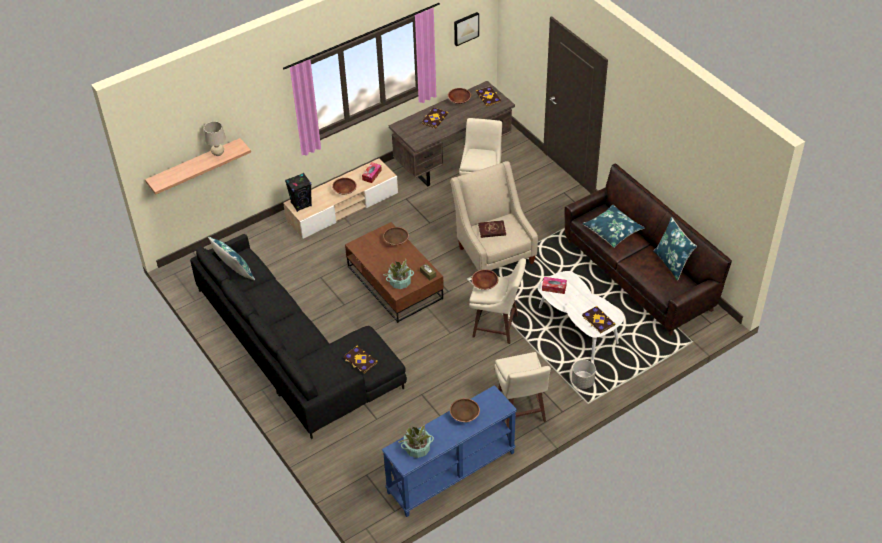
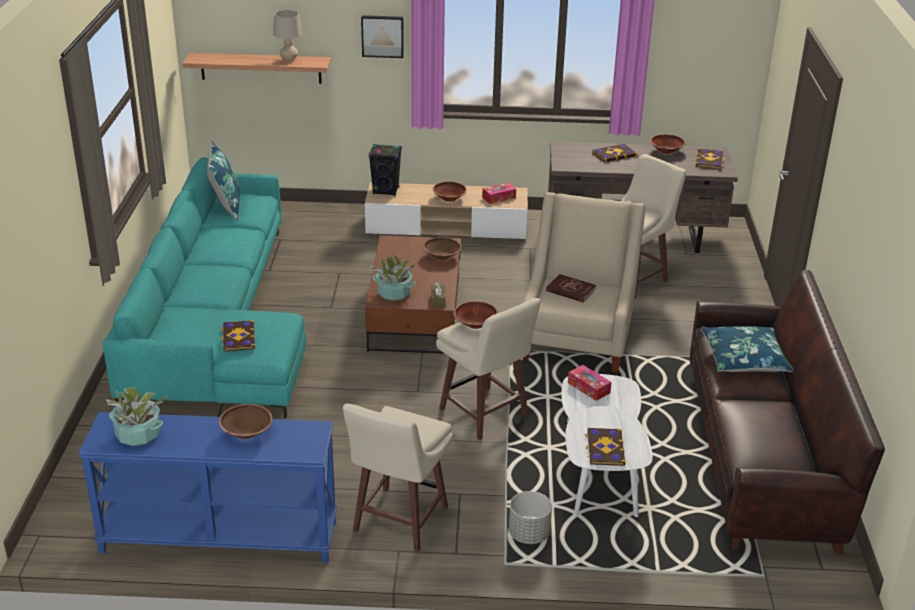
camera: 35 degrees right, 15 degrees down
(294, 351) = (217, 322): black sofa -> turquoise sofa
(465, 28) = (712, 49): picture -> picture (382, 36)
(672, 263) = (799, 433): blue pillow -> none

